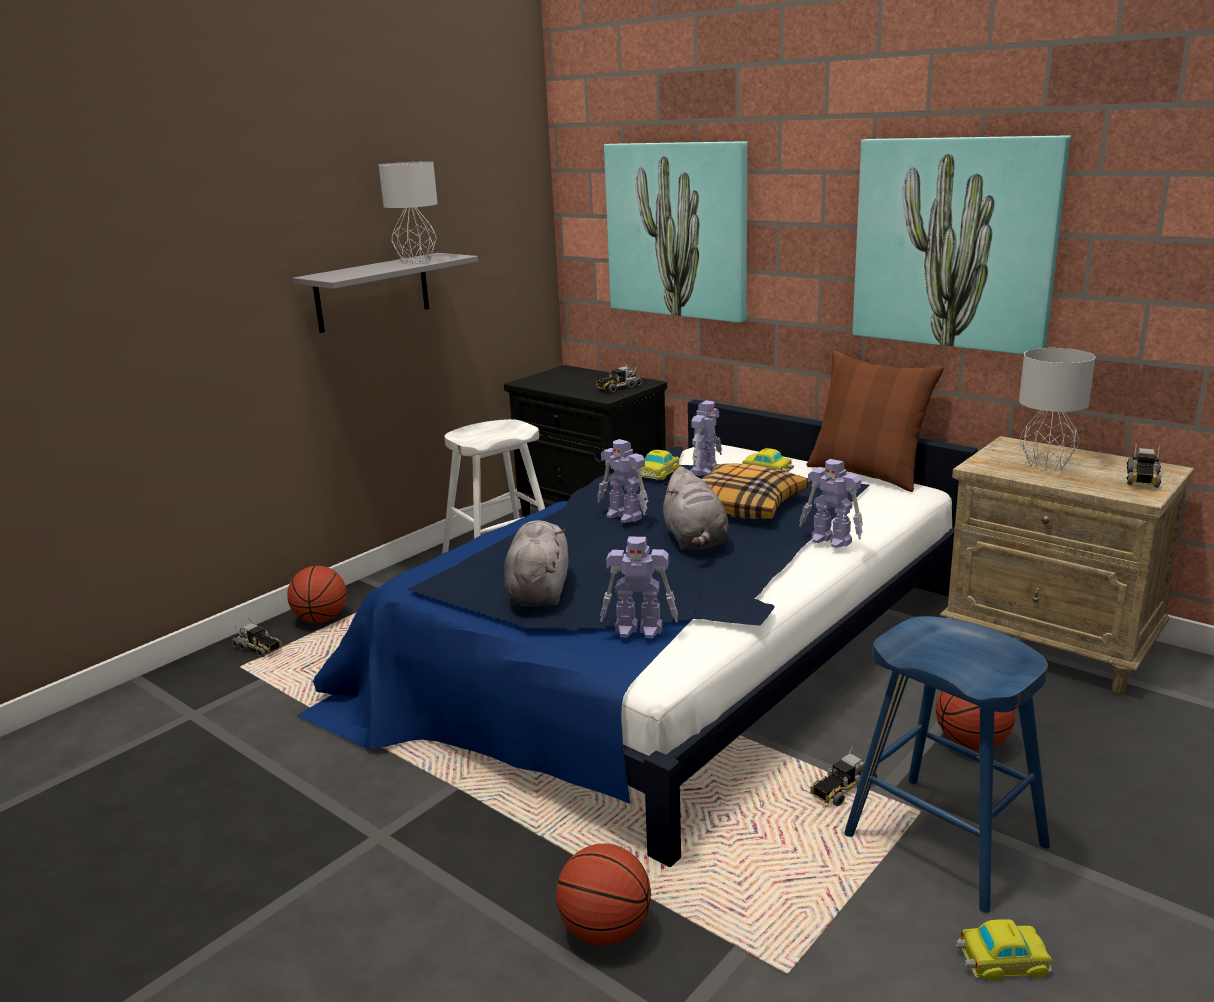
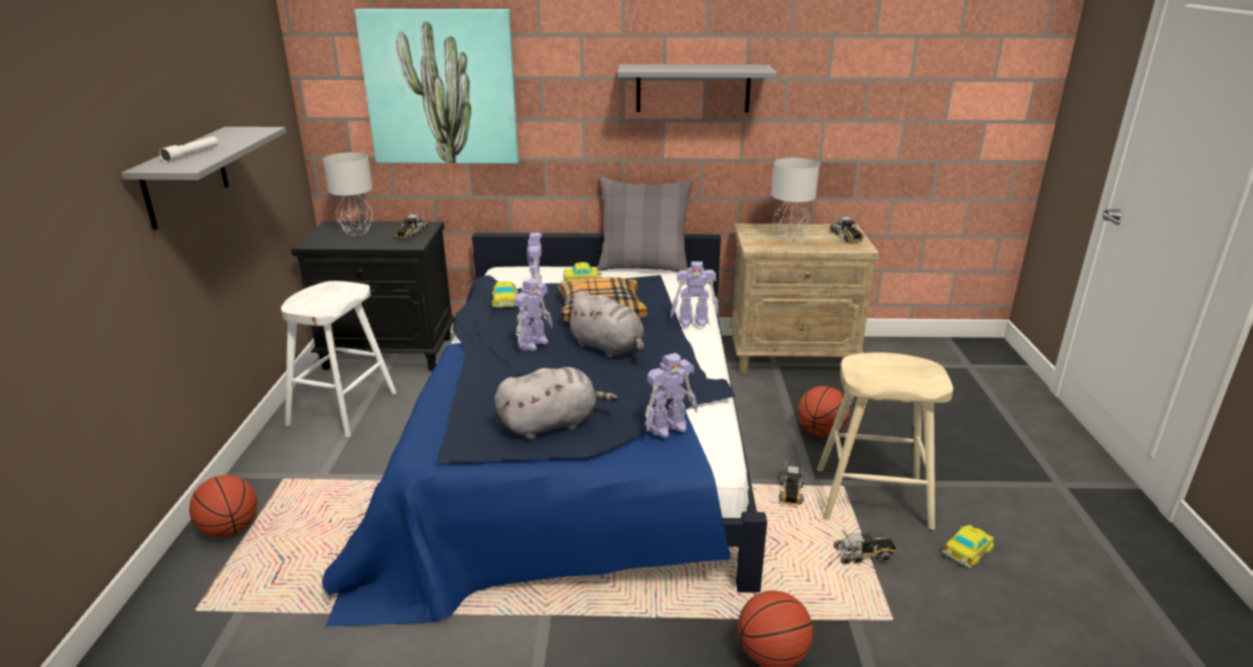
camera: 40 degrees left, 5 degrees up
(259, 648) = (193, 584): toy truck -> toy truck (864, 555)
(362, 269) = (192, 154): none -> white flashlight
(416, 261) = (233, 139): grey table lamp -> grey table lamp (357, 232)
(538, 591) = (552, 424): grey plush toy -> grey plush toy turned 105 degrees clockwise
(625, 516) = (533, 343): toy robot -> toy robot turned 60 degrees counterclockwise
(867, 474) = (643, 267): brown pillow -> grey pillow
(944, 840) = (872, 497): blue stool -> beige stool
(954, 243) = (693, 88): picture -> grey shelf

